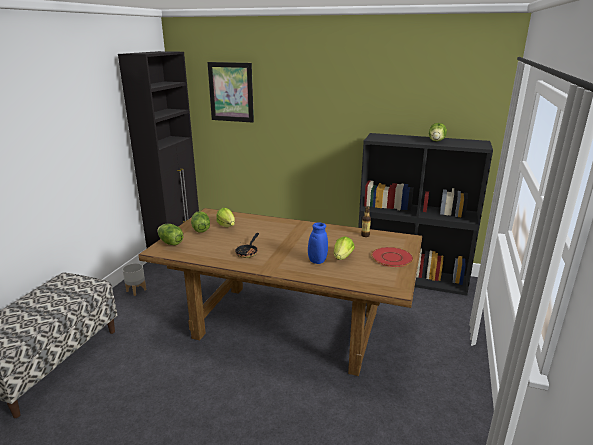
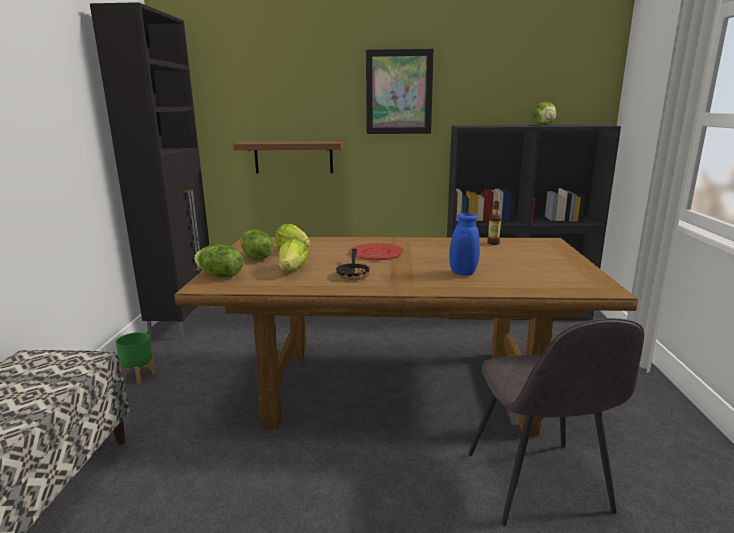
camera: 15 degrees left, 5 degrees down
(136, 290) = (139, 376): grey planter -> green planter
(231, 92) = (253, 82): picture -> picture (399, 92)
(257, 146) = (293, 157): none -> brown shelf
(335, 406) = (538, 484): none -> grey chair
(342, 258) = (492, 266): lettuce -> lettuce (293, 270)
(391, 257) = (554, 260): red plate -> red plate (376, 252)

